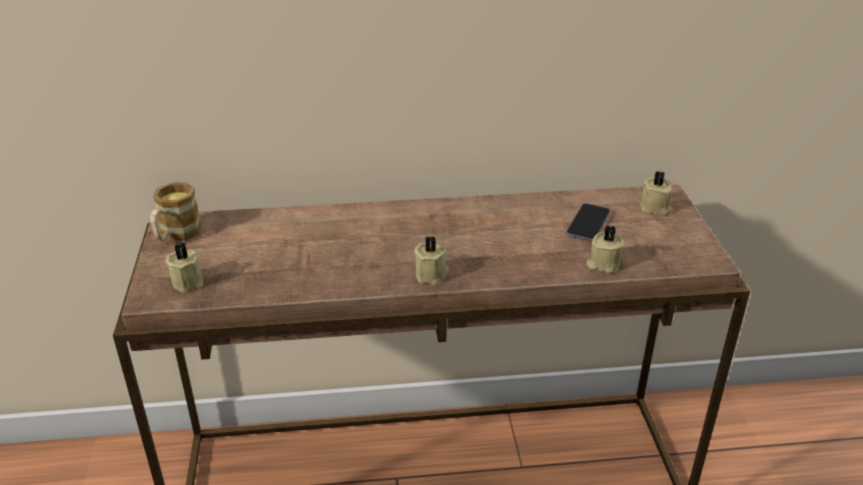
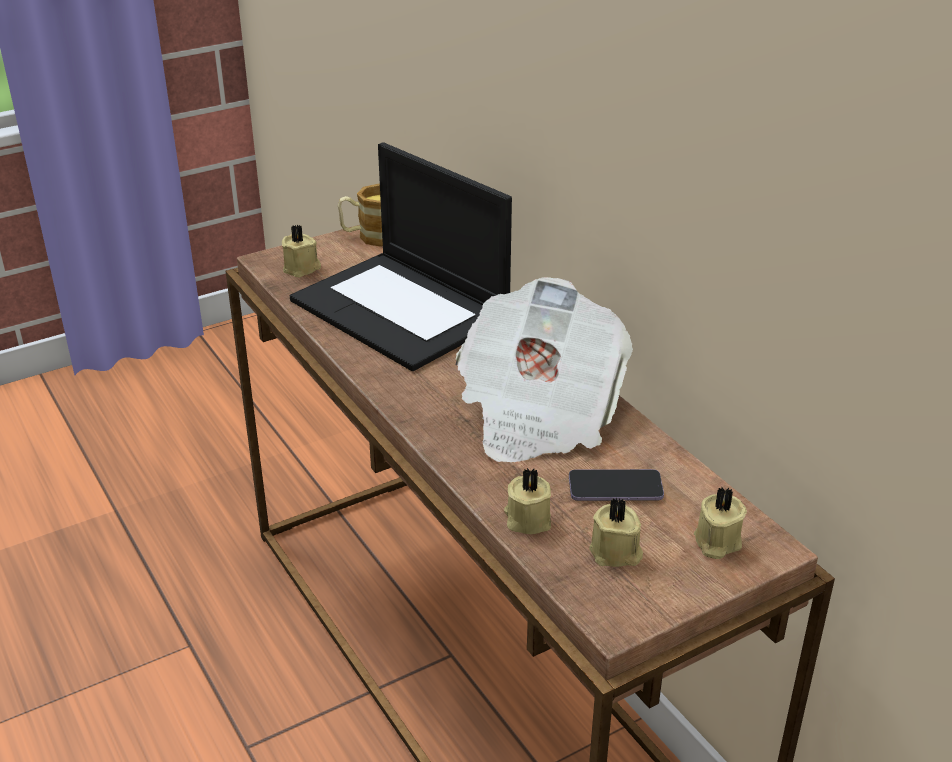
camera: 65 degrees right, 0 degrees up
(308, 248) = (402, 310): none -> laptop
(432, 274) = (409, 397): beige candle -> beige candle (616, 553)
(489, 228) = (538, 412): none -> newspaper

